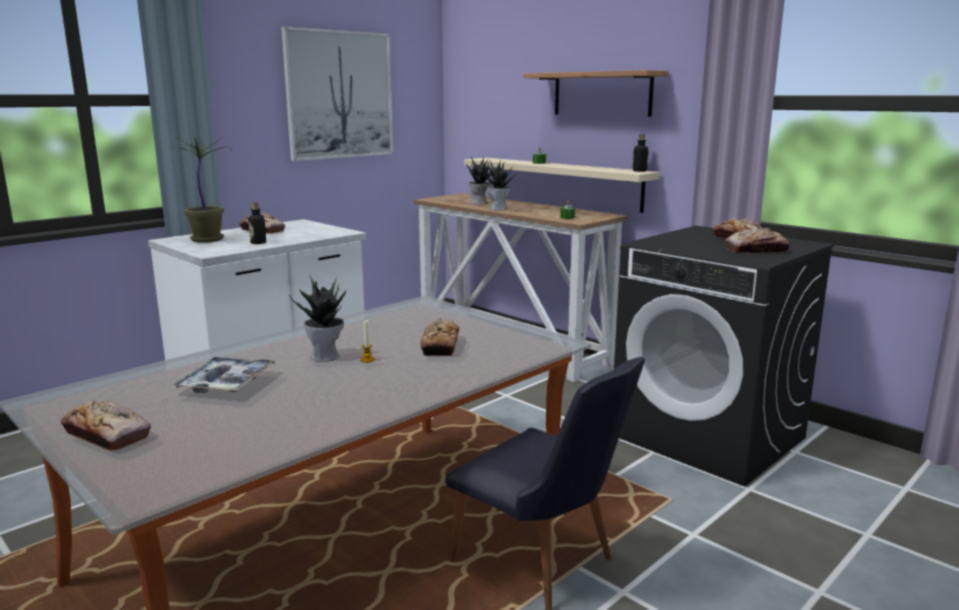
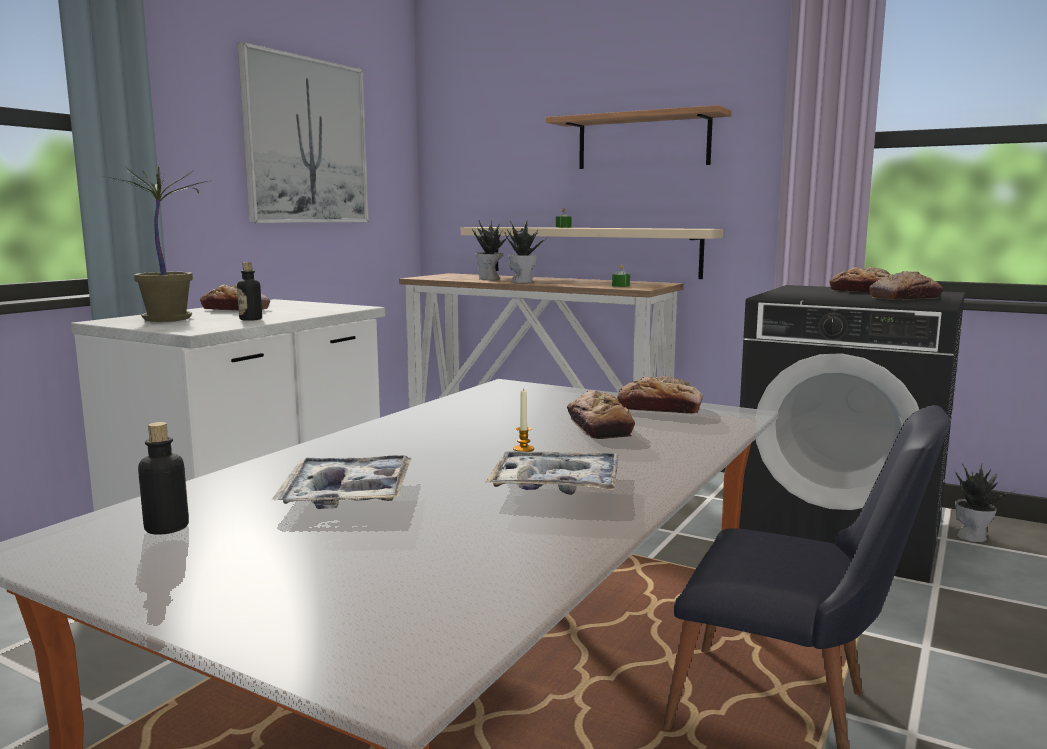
camera: 15 degrees left, 5 degrees down
(107, 435) = (225, 586): bread -> bread (659, 408)
(326, 356) = (459, 450): potted plant -> potted plant (972, 537)
(354, 390) = (556, 485): none -> tray
(639, 171) = (701, 228): bottle -> bottle (166, 528)

